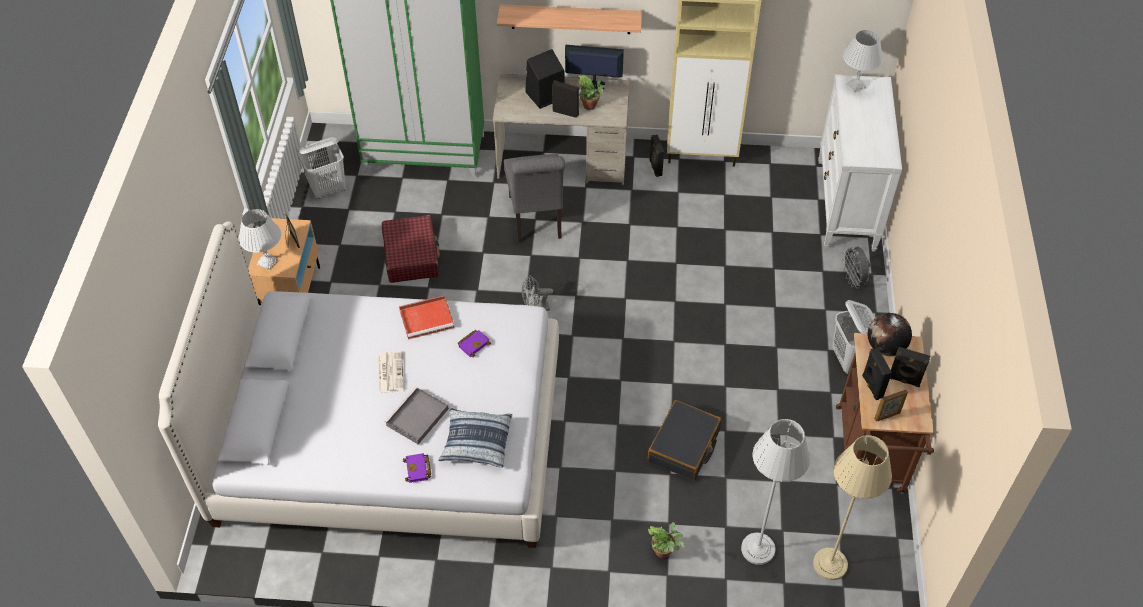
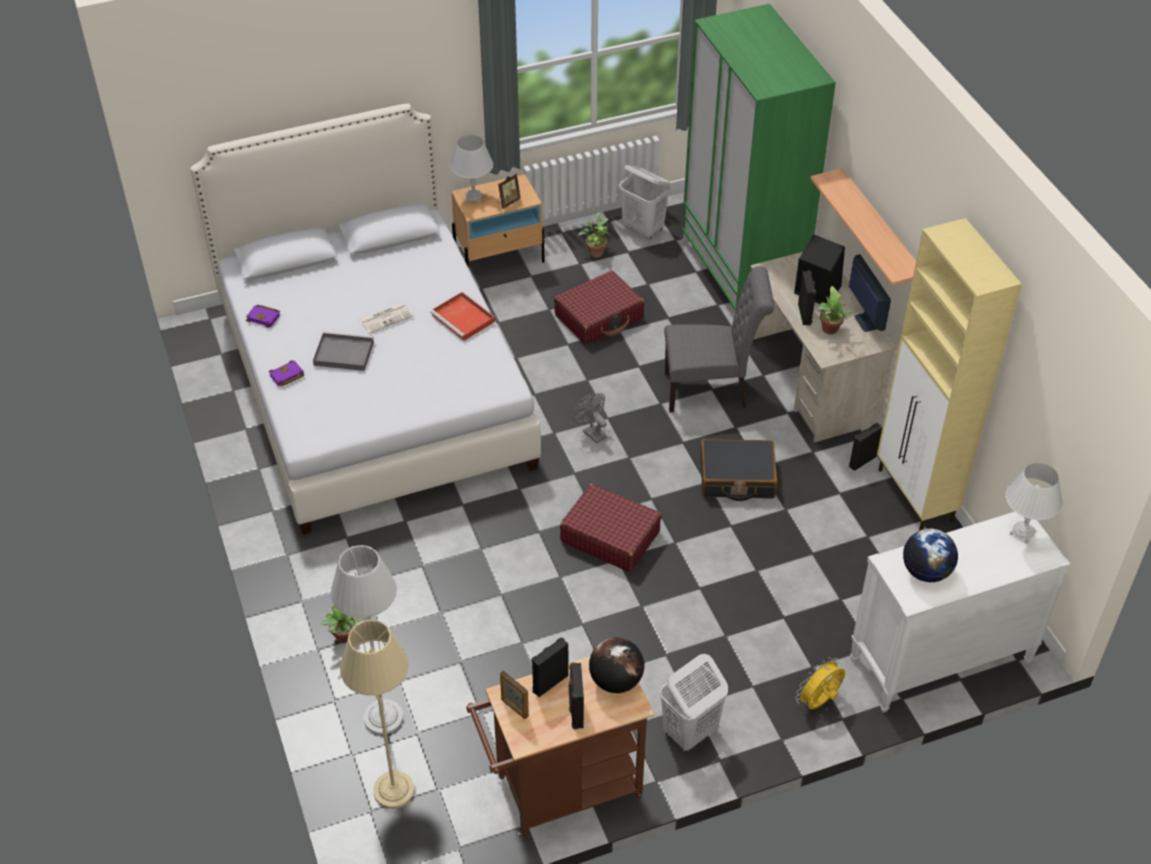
camera: 65 degrees right, 5 degrees down
(332, 229) = (595, 251): none -> potted plant
(474, 344) = (452, 361): purple book -> purple book (264, 317)
(476, 442) = (335, 403): pillow -> none
(536, 220) = (711, 390): grey chair -> grey chair turned 150 degrees counterclockwise
(648, 337) = (610, 536): none -> red suitcase
(684, 446) = (482, 613): black suitcase -> black suitcase (737, 478)
(853, 280) = (819, 702): grey fan -> yellow fan
(869, 144) = (926, 572): none -> globe

